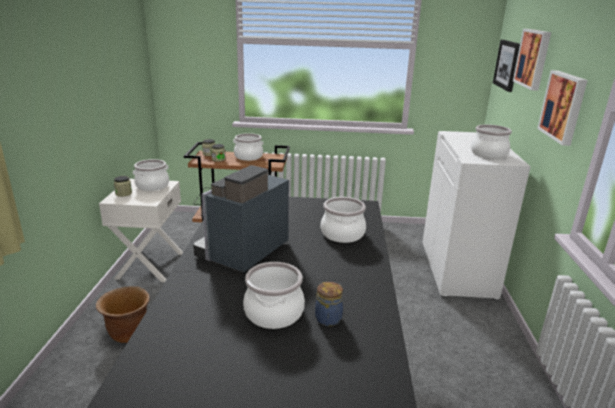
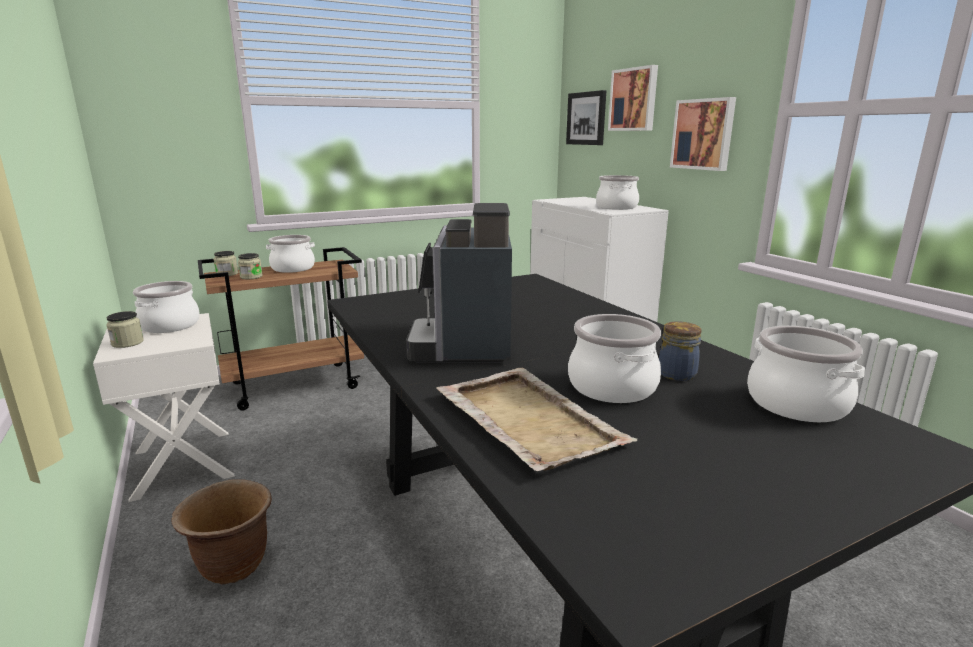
camera: 30 degrees left, 5 degrees down
(197, 316) = (527, 419): none -> beige tray
(342, 234) = (551, 304): cooking pot -> cooking pot (796, 404)

